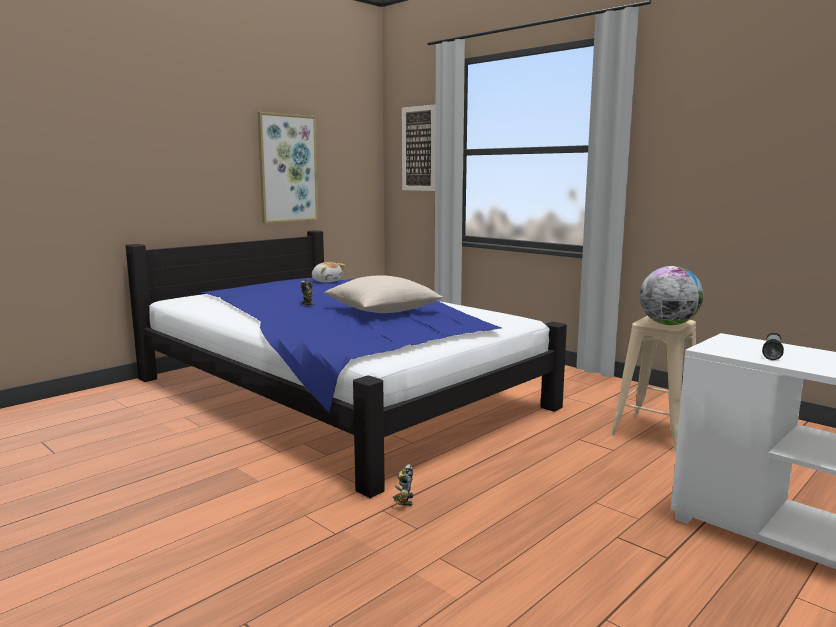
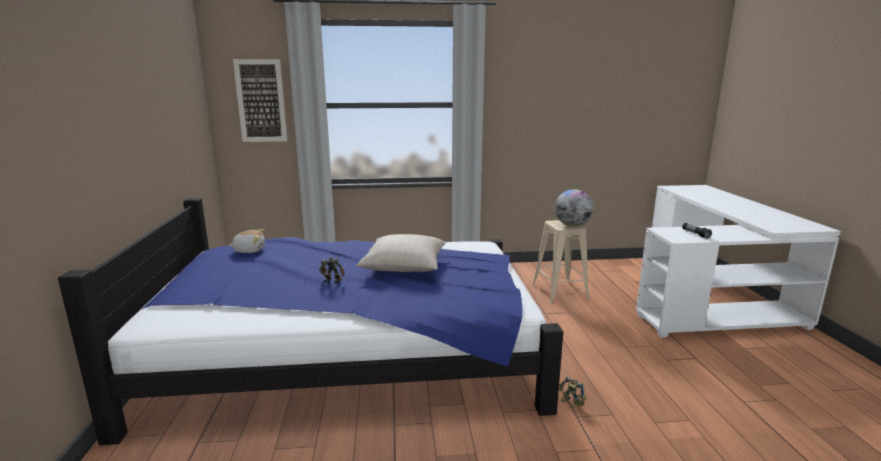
camera: 50 degrees left, 5 degrees up
(288, 168) = (159, 134): picture -> none

